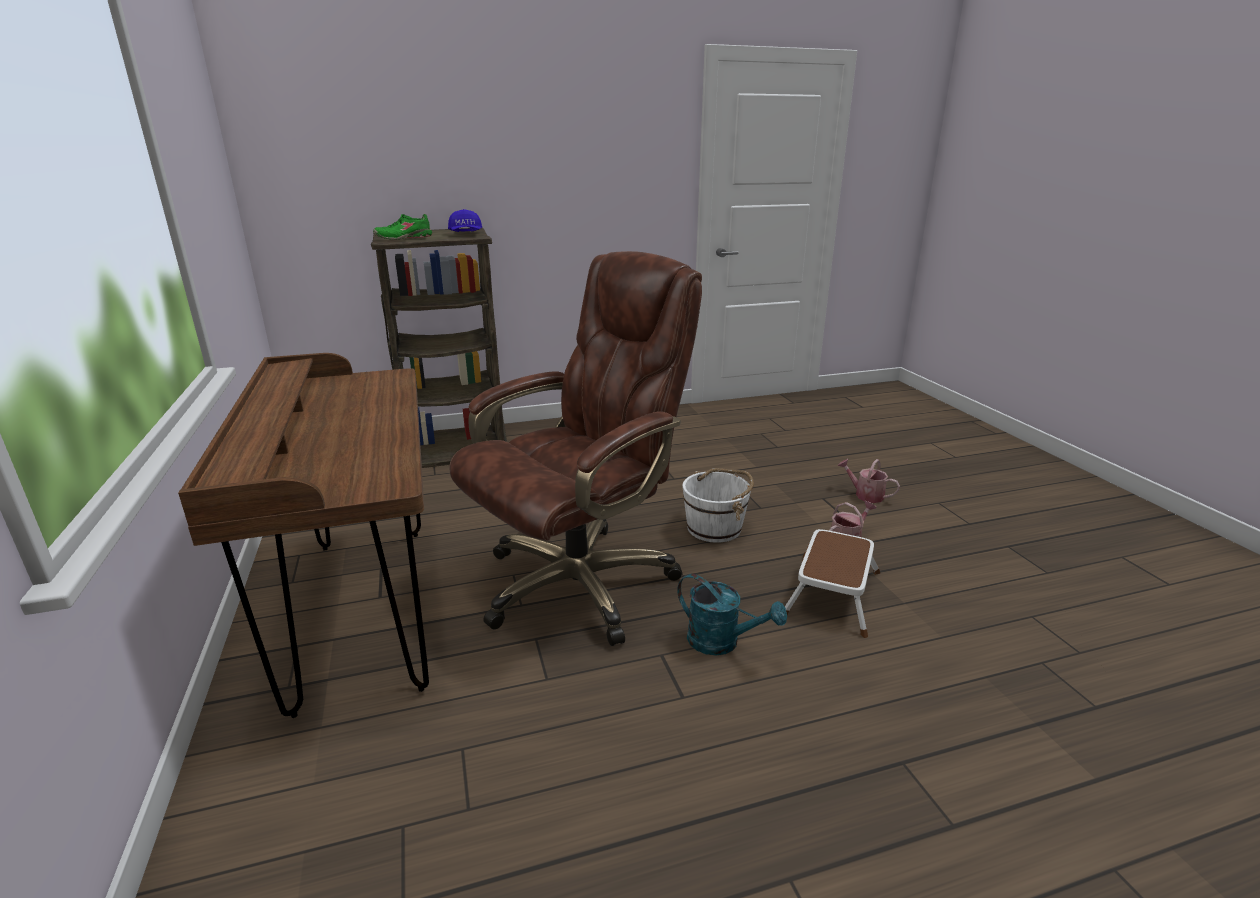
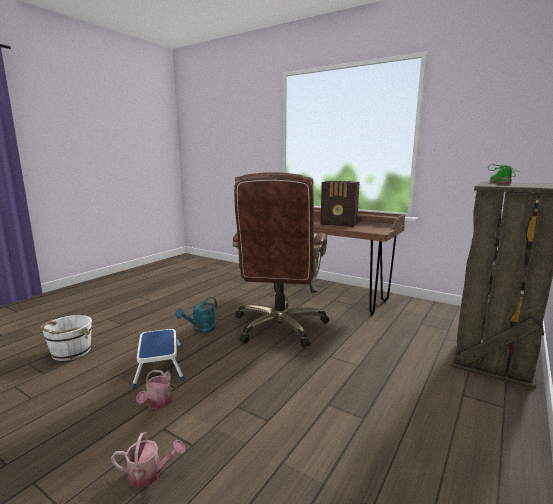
camera: 140 degrees right, 10 degrees down
(350, 414) = (339, 224): none -> radio
(466, 234) = (508, 185): blue cap -> none
(715, 528) = (252, 375): white bucket -> white bucket (70, 352)
(722, 642) = (201, 330): turquoise watering can -> turquoise watering can turned 45 degrees counterclockwise
(831, 593) = (160, 365): brown step ladder -> blue step ladder

